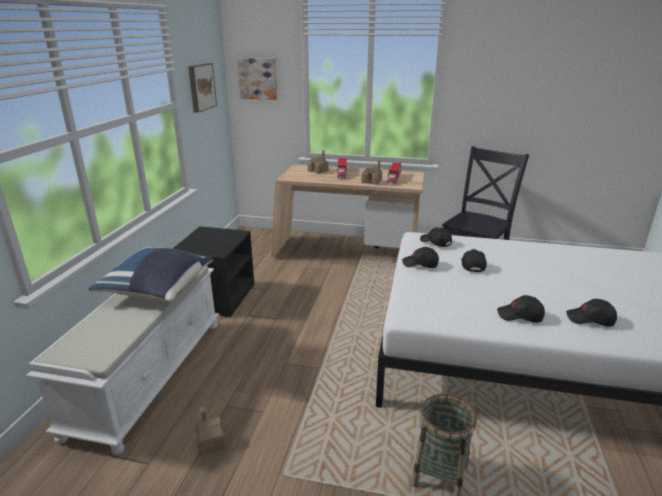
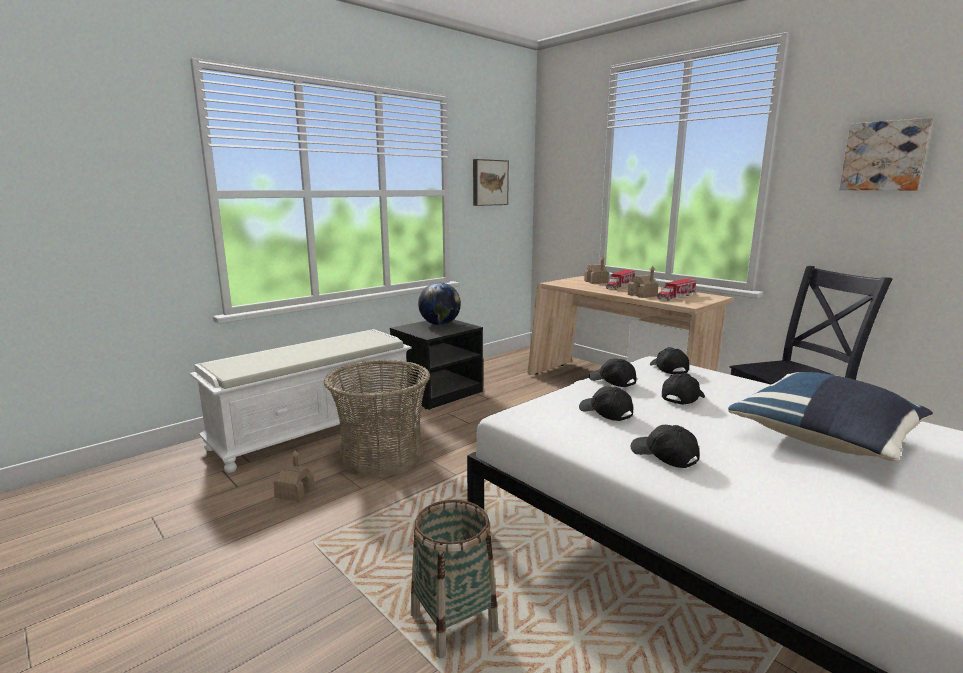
camera: 35 degrees right, 10 degrees down
(158, 289) = (339, 346): blue pillow -> blue pillow (825, 440)
(209, 236) = (440, 324): none -> globe
(243, 375) = (382, 456): none -> basket
(258, 78) = (561, 180): picture -> picture (884, 156)
(590, 320) = (777, 492): black cap -> black cap (605, 413)

